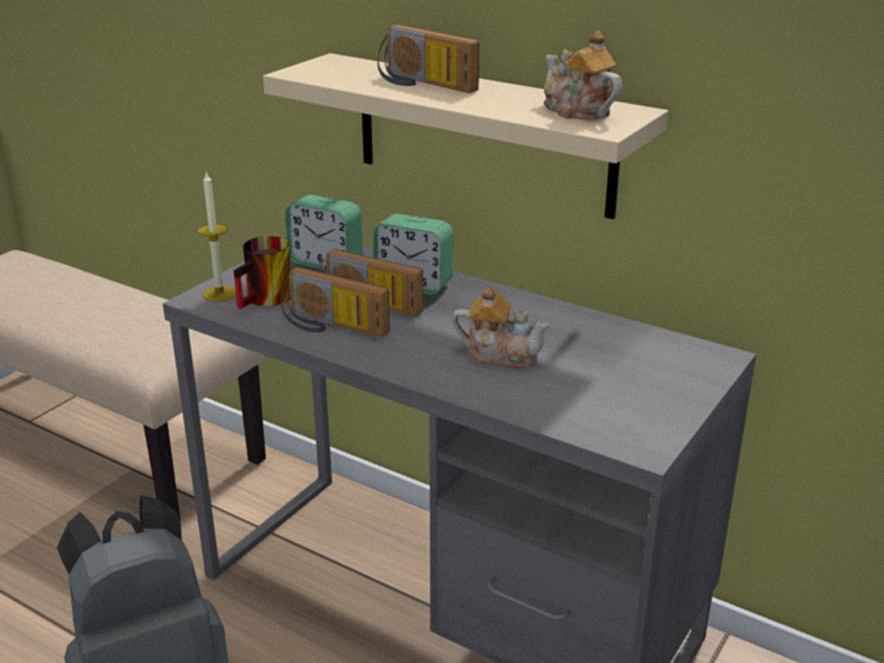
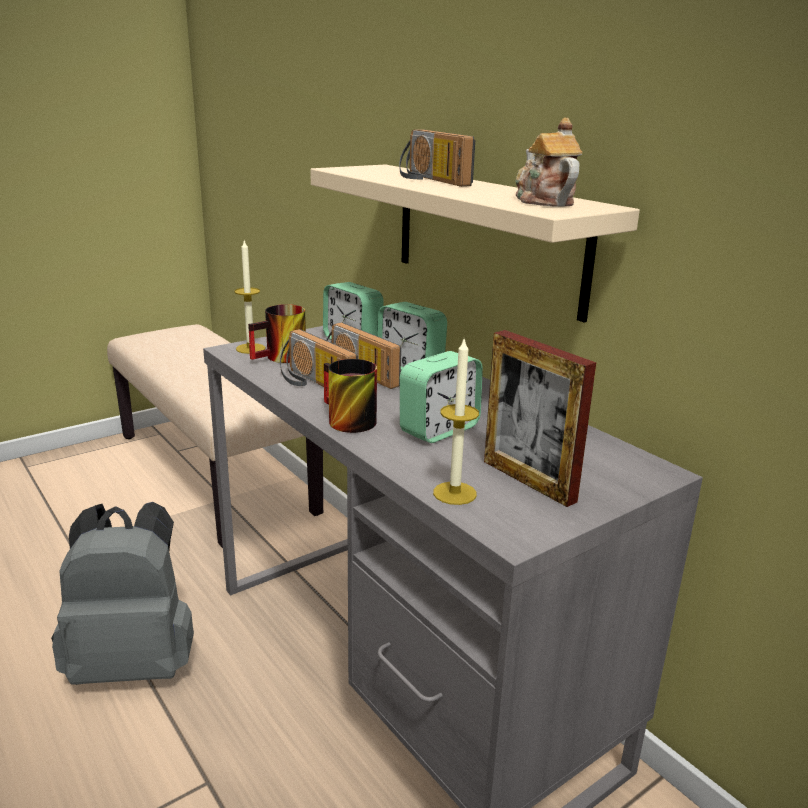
camera: 20 degrees right, 5 degrees down
(400, 363) = (343, 420): none -> mug
(500, 354) = (439, 429): teapot -> alarm clock
(565, 419) = (454, 493): none -> candle
(619, 391) = (528, 481): none -> picture frame

